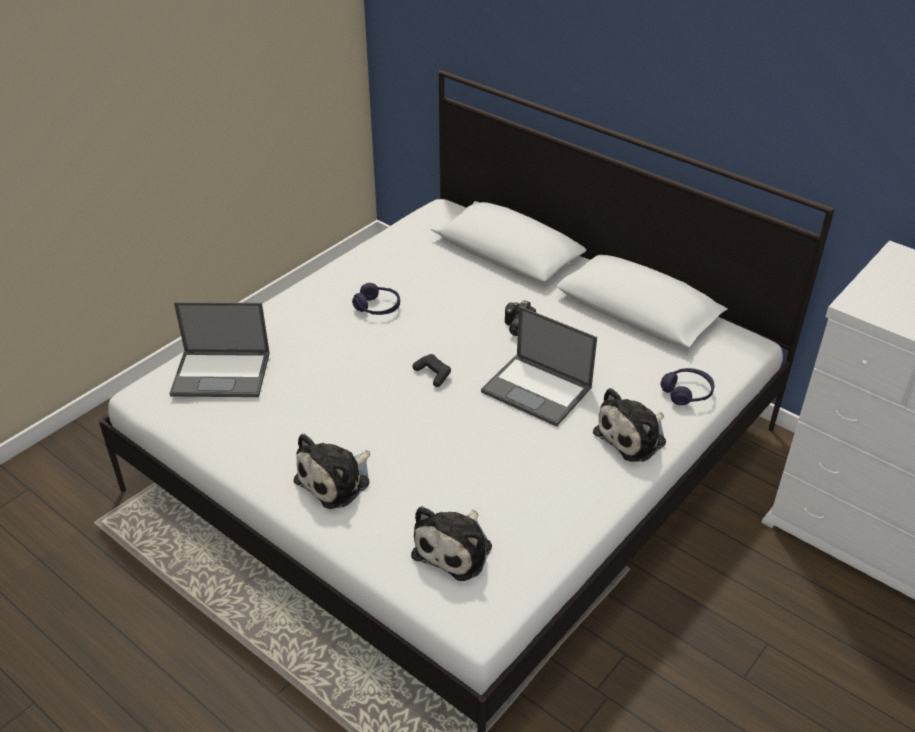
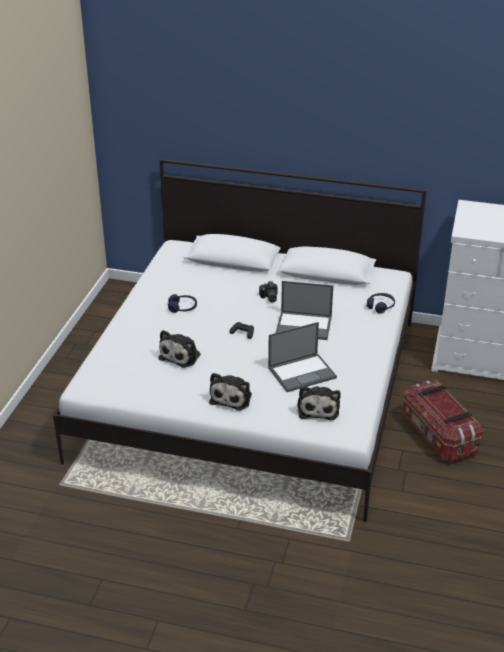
camera: 25 degrees left, 5 degrees down
(222, 373) = (122, 365): laptop -> laptop (302, 372)
(633, 436) = (368, 334): plush toy -> plush toy (181, 355)
(703, 648) = (437, 435): none -> storage box

